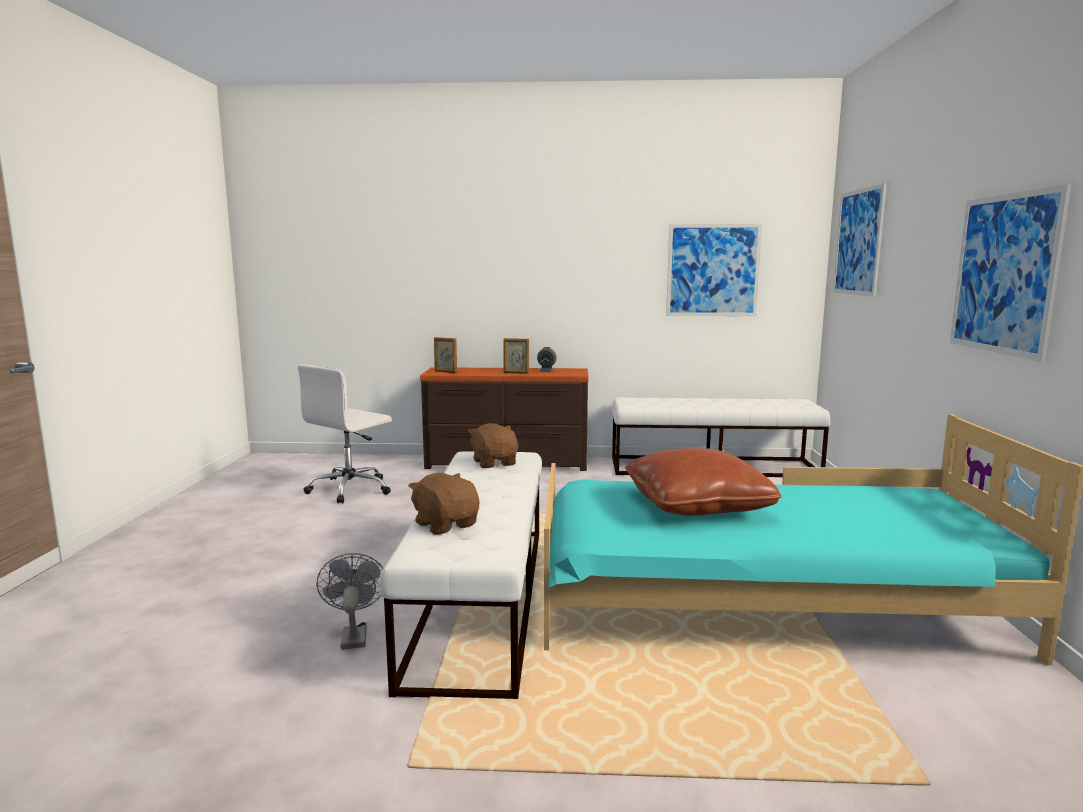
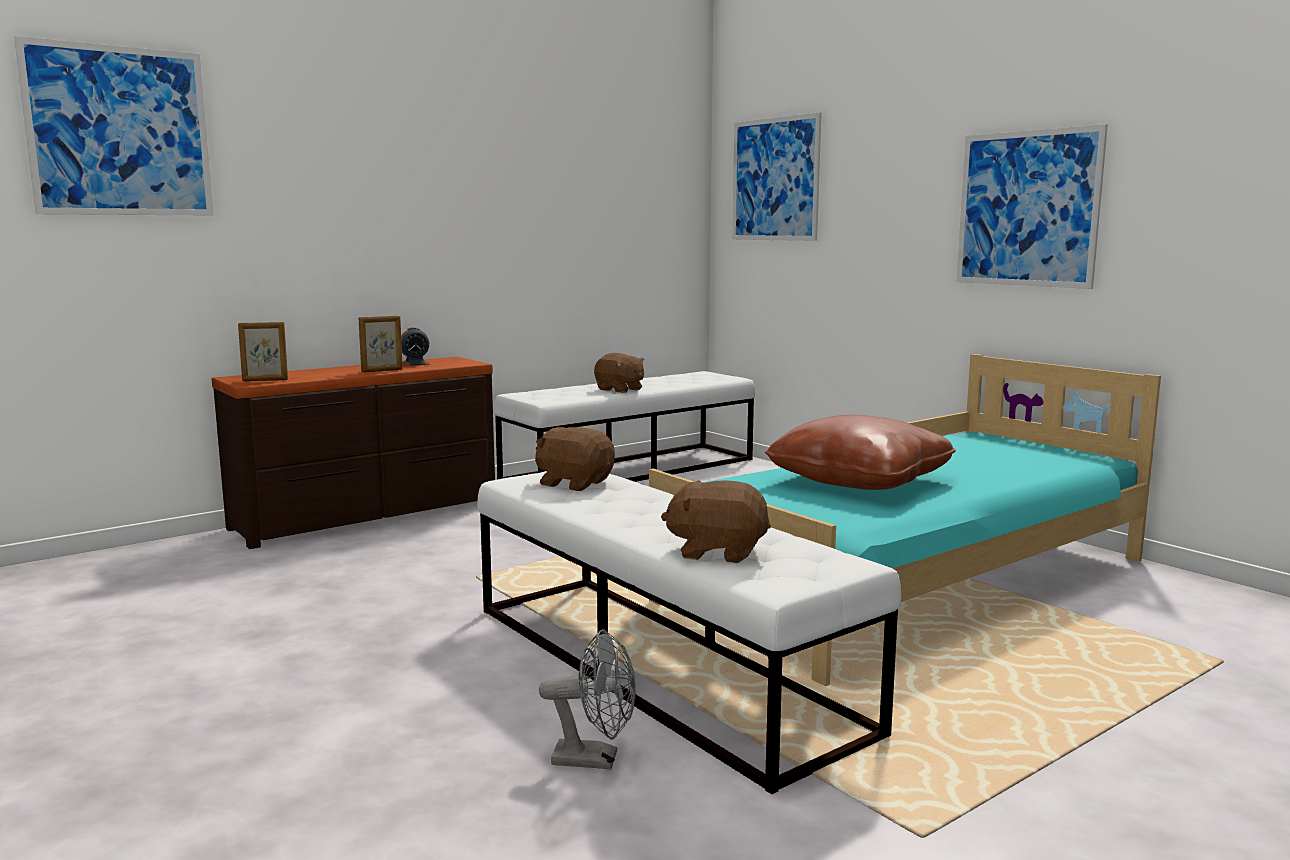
camera: 40 degrees left, 0 degrees up
(351, 489) = (180, 603): white office chair -> none
(353, 635) = (595, 759): grey fan -> grey fan turned 150 degrees clockwise
(699, 405) = (619, 389): none -> brown plush toy
(713, 270) = (599, 213): picture -> picture (119, 131)

